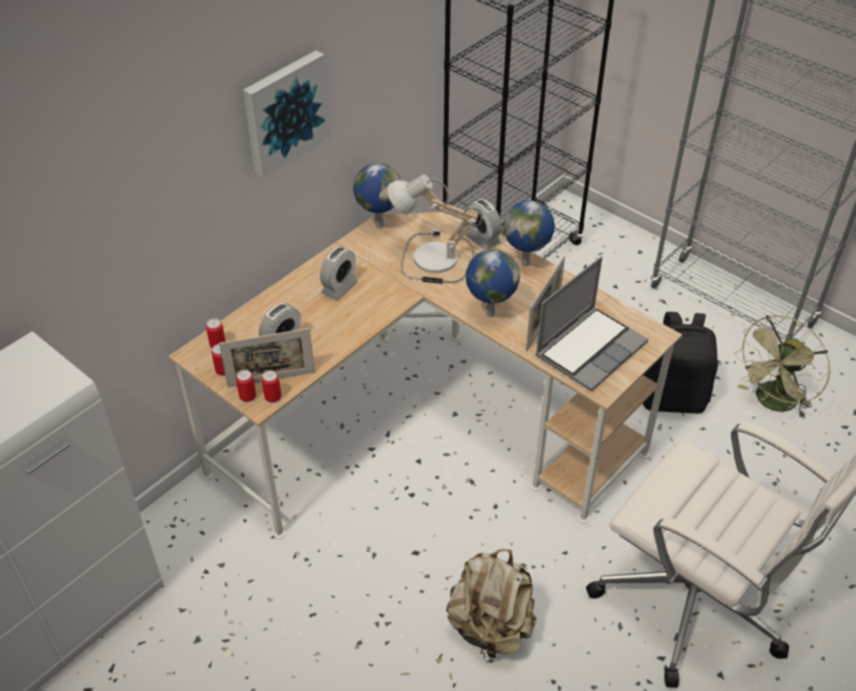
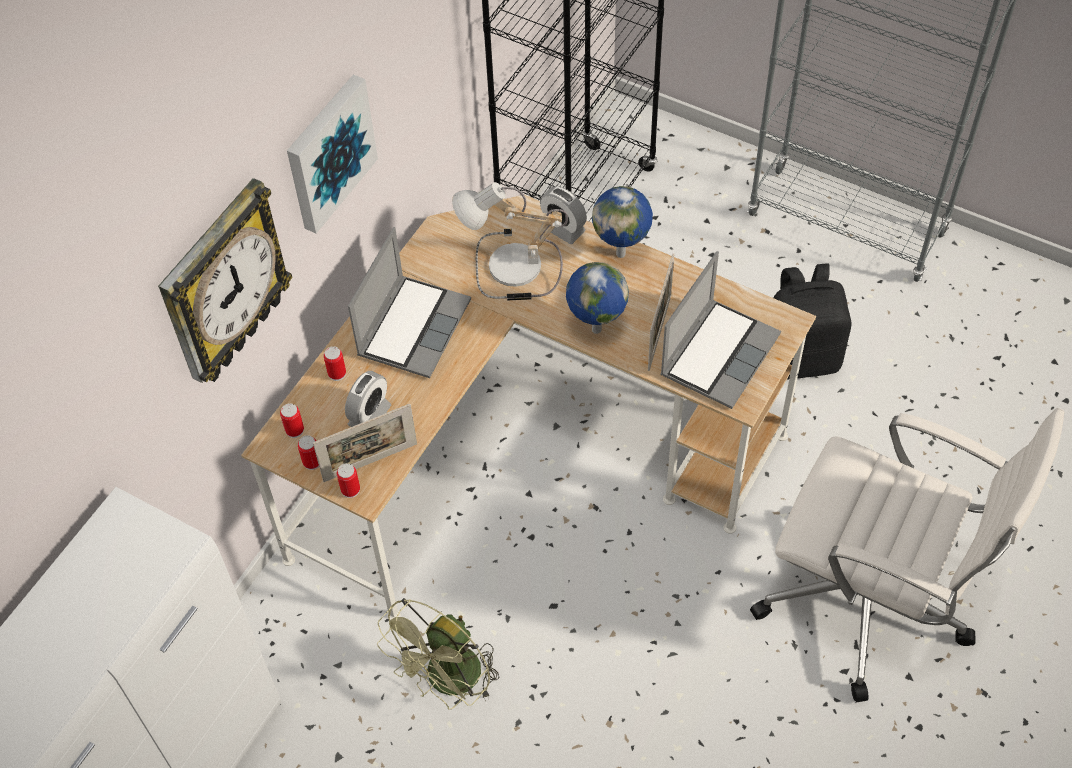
camera: 10 degrees left, 10 degrees up
(166, 189) = (223, 285): none -> wall clock
(273, 398) = (379, 485): can -> can (337, 373)
(339, 288) = (413, 327): alarm clock -> laptop
(378, 225) = (435, 230): globe -> none
(491, 627) = (656, 674): beige backpack -> none
(772, 403) = (913, 343): green fan -> green fan (448, 682)

